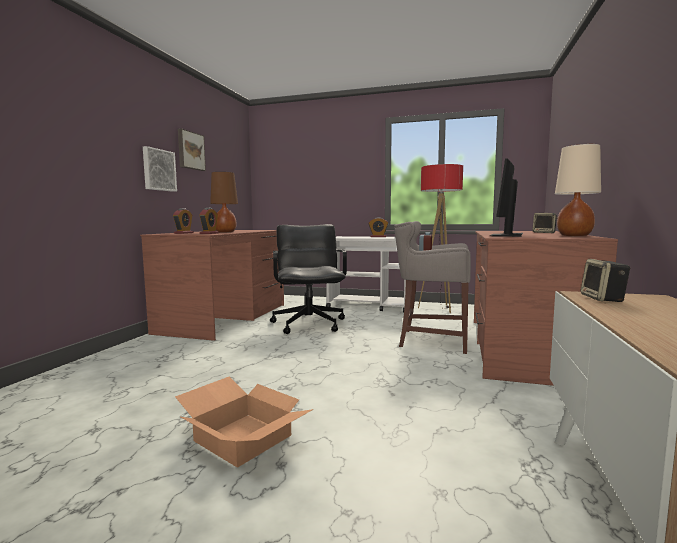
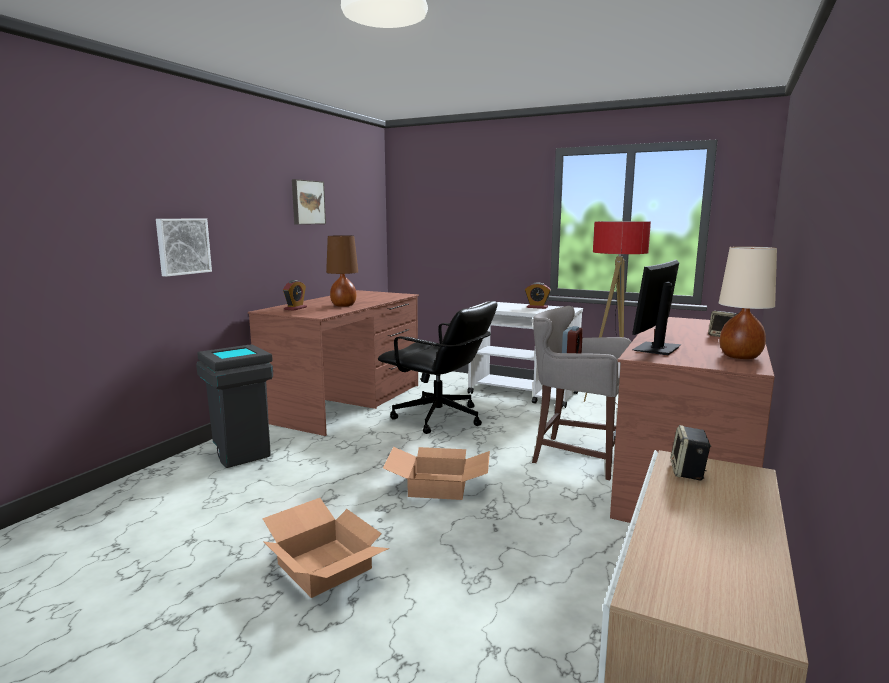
camera: 10 degrees right, 5 degrees up
(137, 358) = (241, 455): none -> grey trash can
(158, 170) = (268, 233): picture -> picture (182, 246)
(209, 233) = (322, 312): alarm clock -> none
(309, 324) = (439, 418): black office chair -> black office chair turned 120 degrees clockwise
(328, 367) = (439, 485): none -> cardboard box

